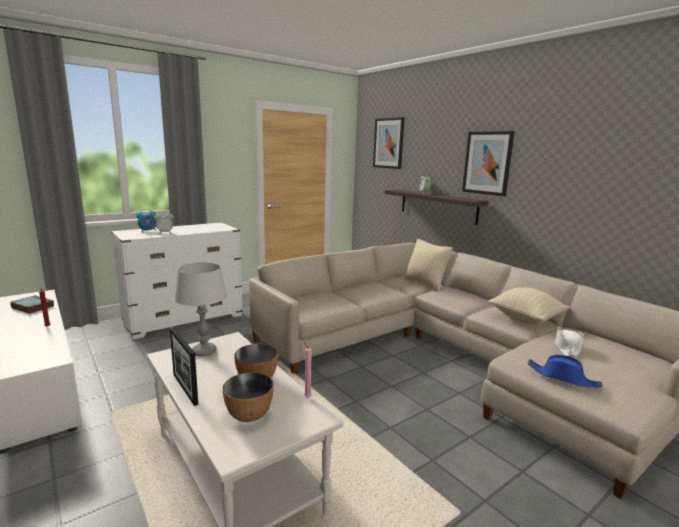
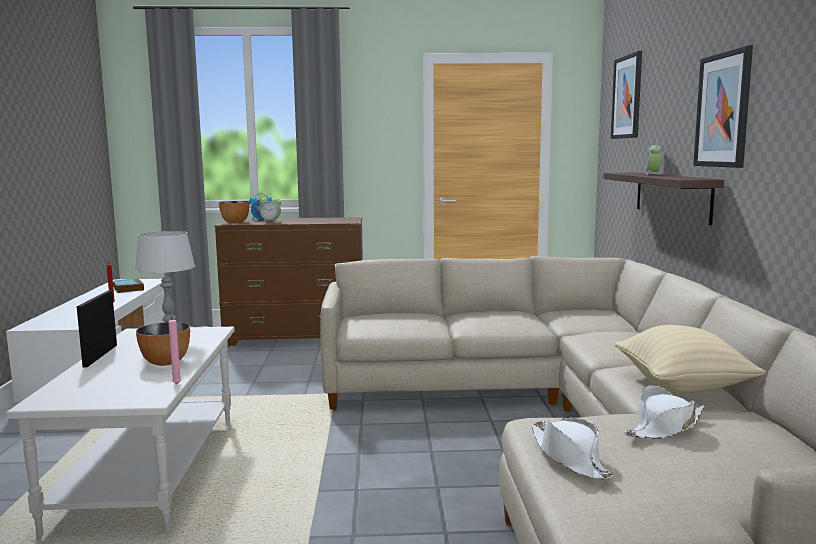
camera: 35 degrees right, 5 degrees down
(184, 319) = (297, 337): white dresser -> brown dresser
(249, 415) = (105, 383): bowl -> bowl (235, 222)
(425, 284) = (599, 322): beige pillow -> none
(563, 377) = (569, 457): blue hat -> white hat

